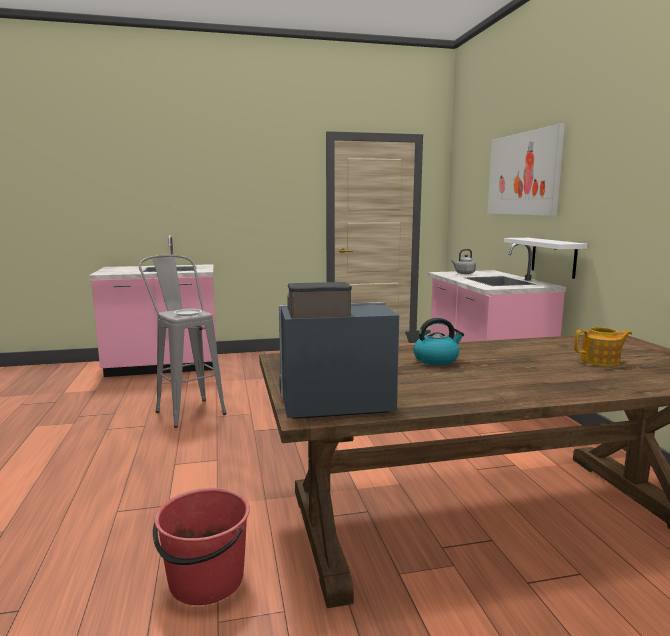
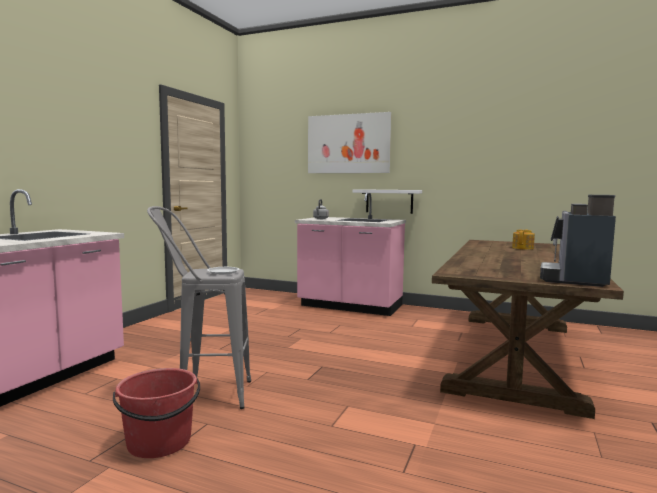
camera: 55 degrees left, 5 degrees down
(205, 580) = (548, 451): red bucket -> red bucket (159, 442)
(436, 359) = (494, 258): kettle -> none

